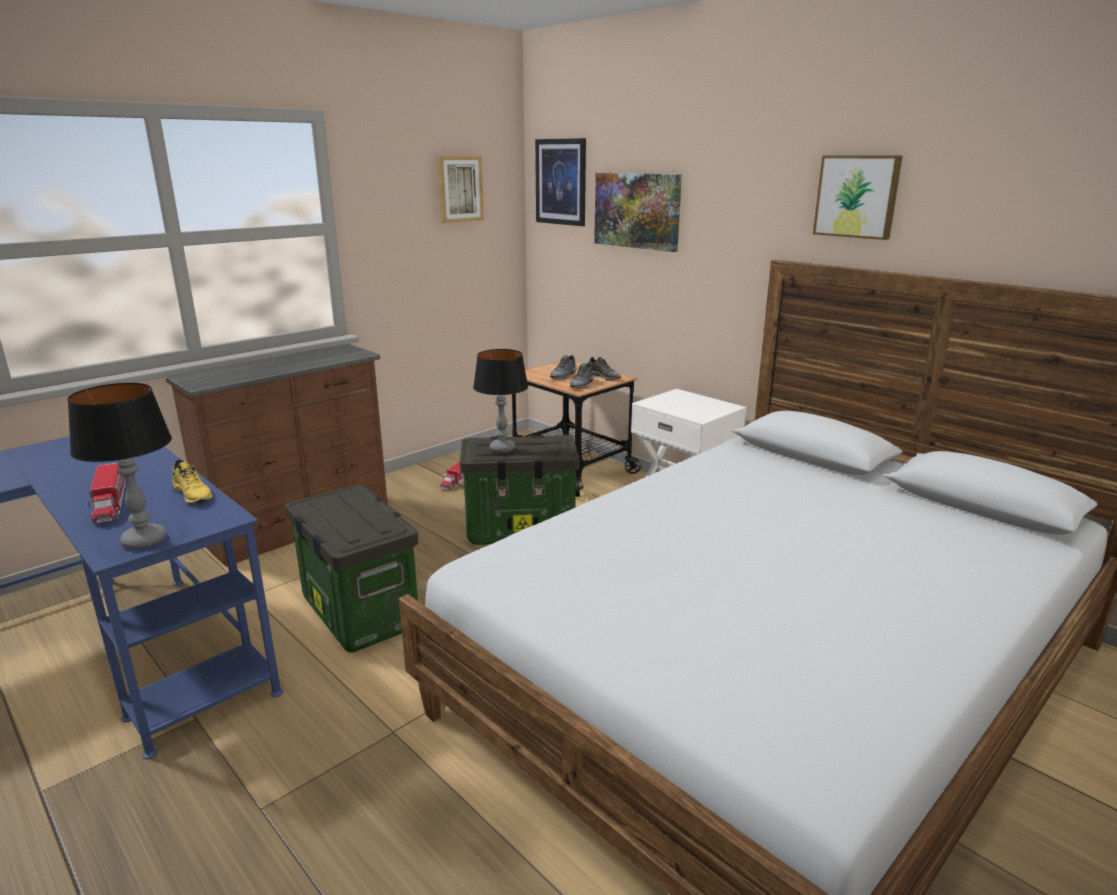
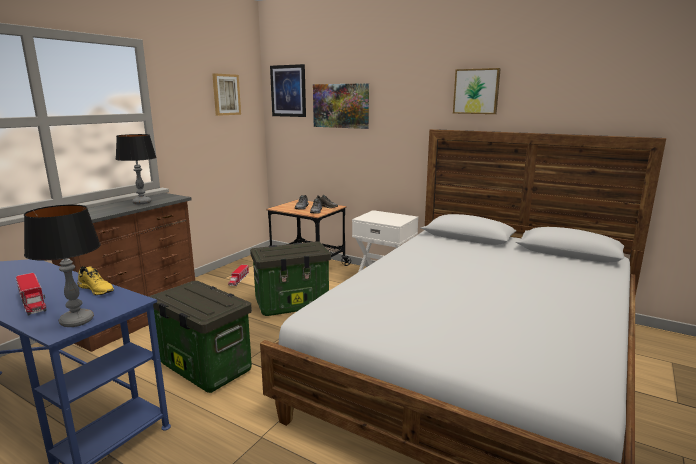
camera: 15 degrees left, 5 degrees down
(502, 449) = (280, 251): table lamp -> table lamp (141, 202)

